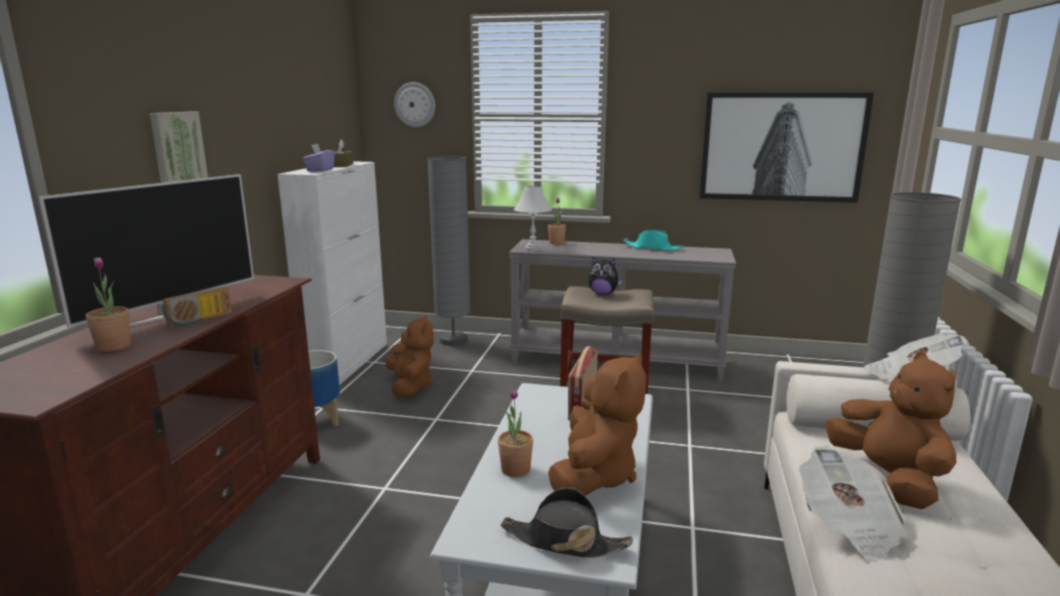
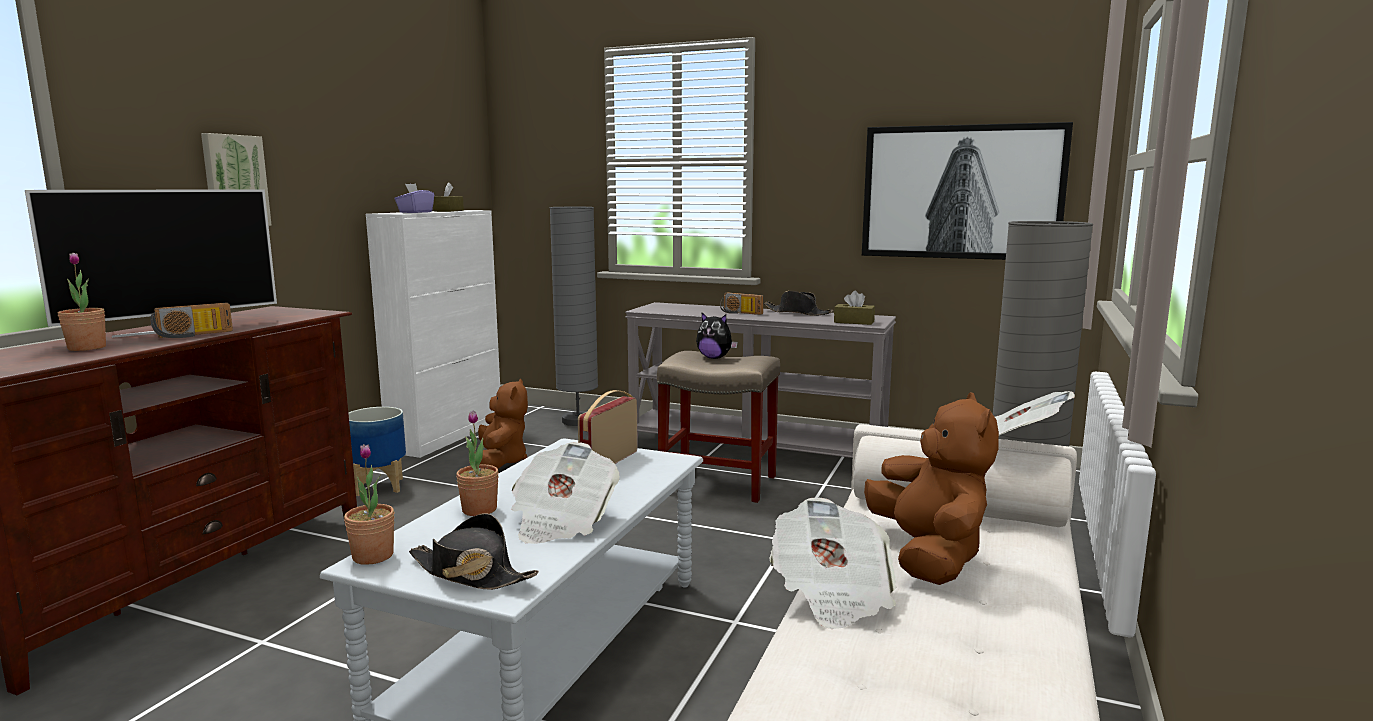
camera: 10 degrees right, 5 degrees down
(415, 104) = (546, 150): wall clock -> none
(533, 249) = (654, 310): white table lamp -> none
(556, 243) = (689, 306): potted plant -> potted plant (373, 556)
(594, 475) = (562, 521): brown plush toy -> newspaper
(606, 250) = (739, 313): none -> radio
(652, 248) = (798, 313): turquoise hat -> black hat
(706, 257) = (854, 322): none -> brown tissue box

